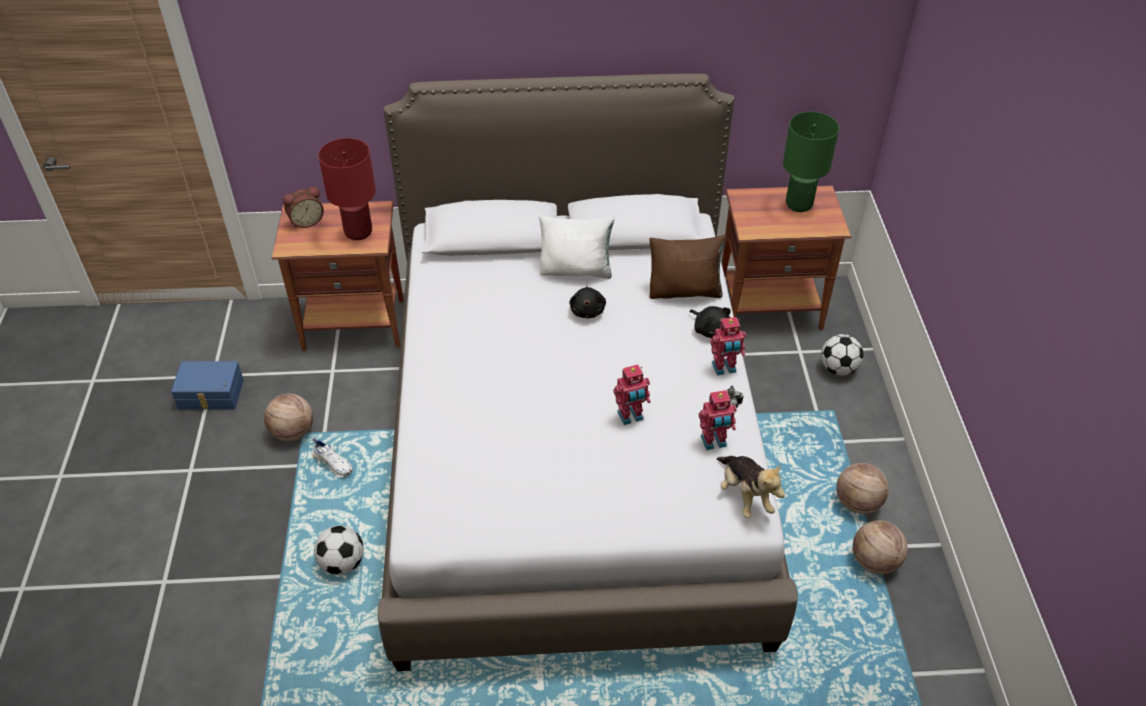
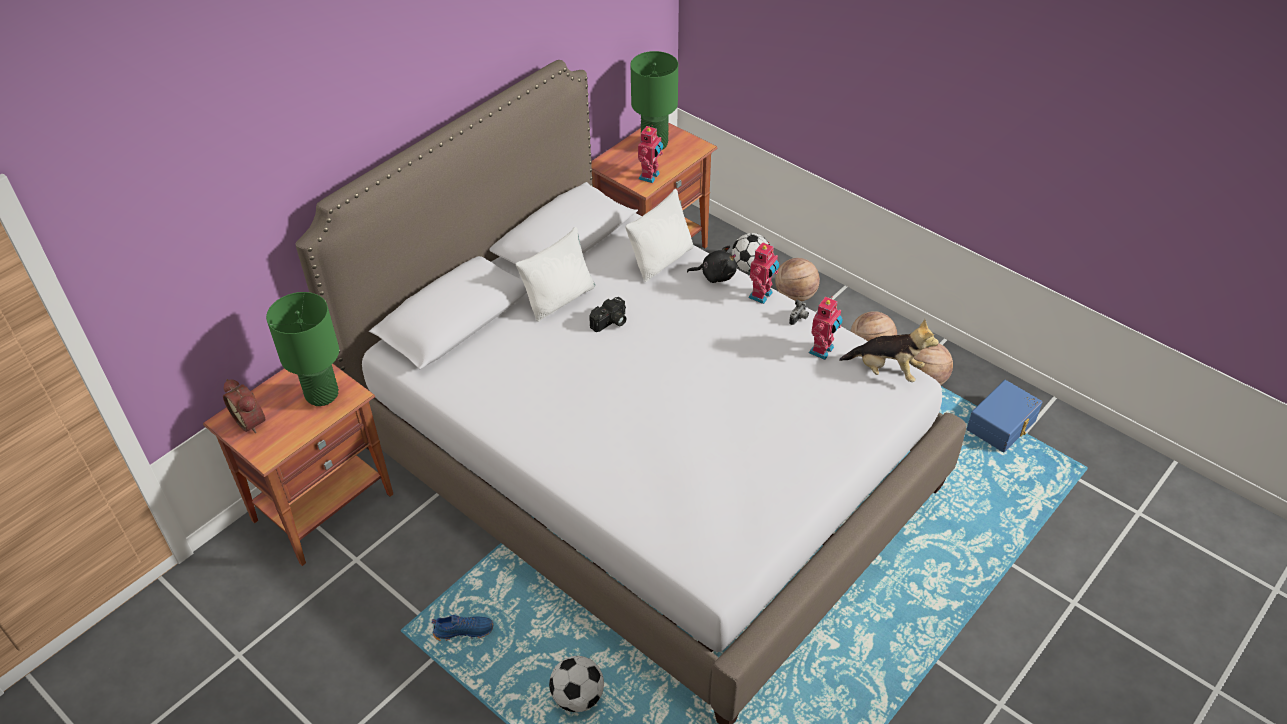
camera: 45 degrees left, 0 degrees up
(211, 395) = (261, 672): blue storage box -> blue storage box (1002, 426)
(293, 432) = (390, 637): basketball -> basketball (795, 296)
(306, 221) = (252, 420): alarm clock -> alarm clock turned 120 degrees clockwise
(334, 463) = (464, 630): white shoe -> blue shoe
(358, 233) = (322, 397): red table lamp -> green table lamp
(587, 310) = (610, 323): black plush toy -> camera
(631, 417) = (747, 376): toy robot -> toy robot (650, 176)
(685, 291) = (661, 259): brown pillow -> white pillow

